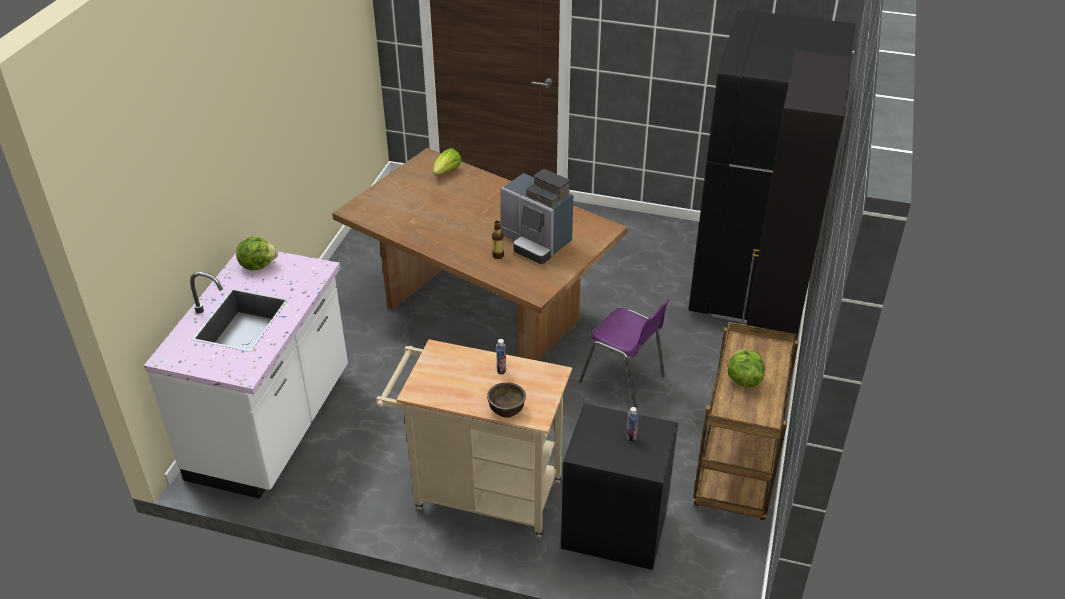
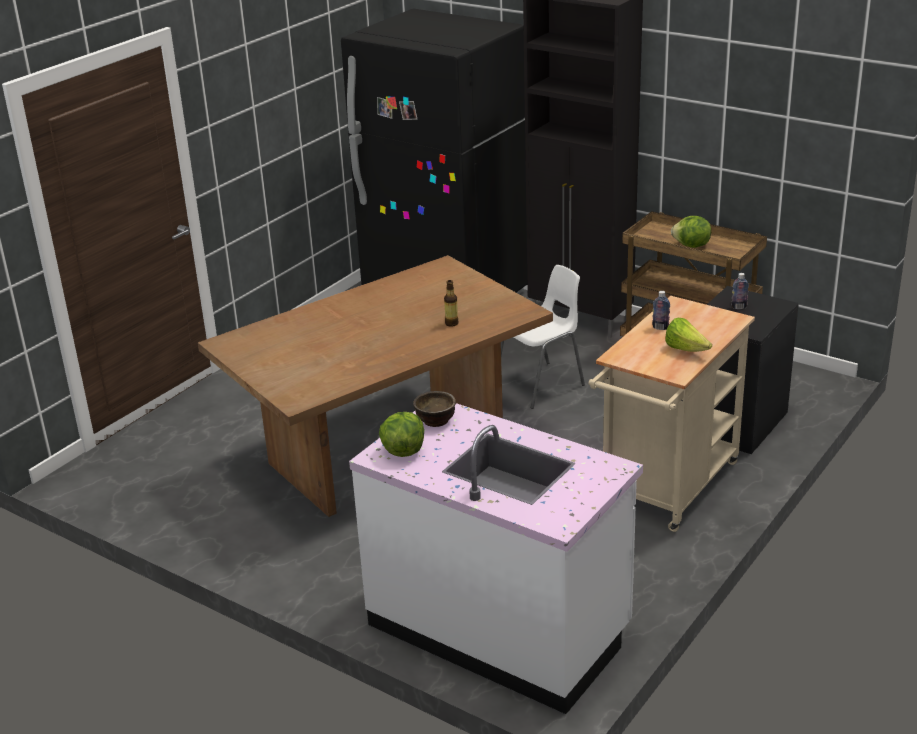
camera: 70 degrees left, 10 degrees down
(447, 172) = (265, 335): lettuce -> lettuce (686, 349)
(506, 409) = (719, 331): brown bowl -> brown bowl (435, 420)
(536, 242) = (442, 301): coffee machine -> none
(624, 380) = (541, 384): purple chair -> white chair

